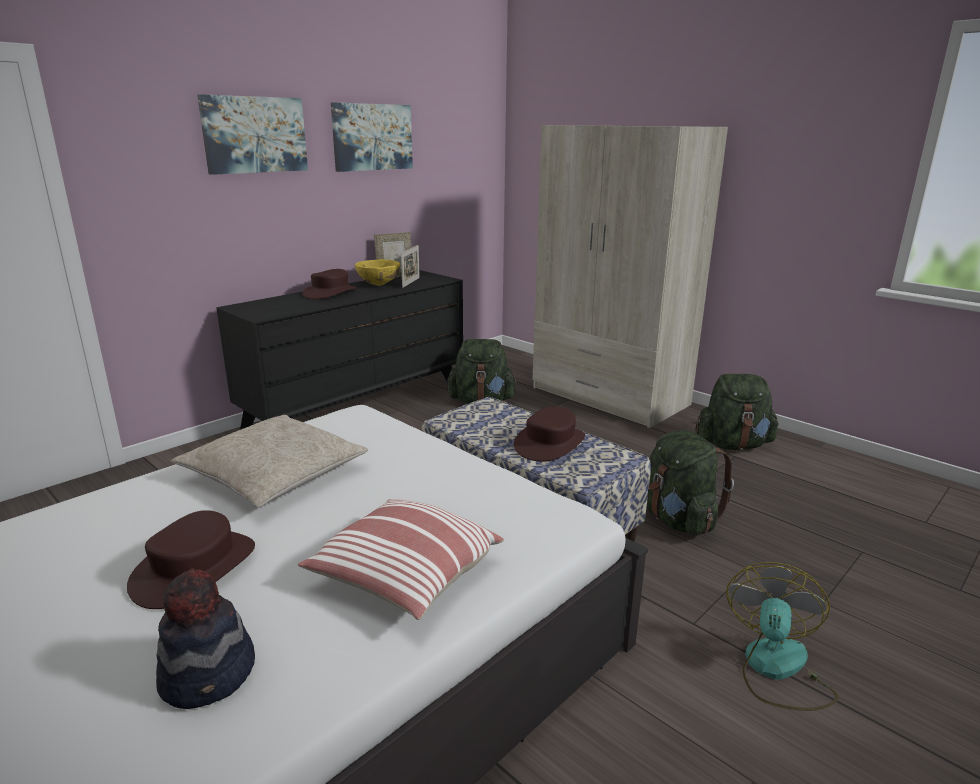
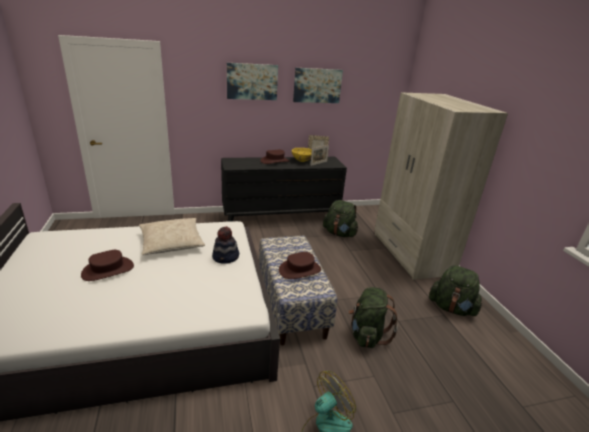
camera: 30 degrees right, 5 degrees up
(210, 675) = (72, 309): hat -> hat (226, 257)
(404, 576) = (160, 304): pillow -> none

